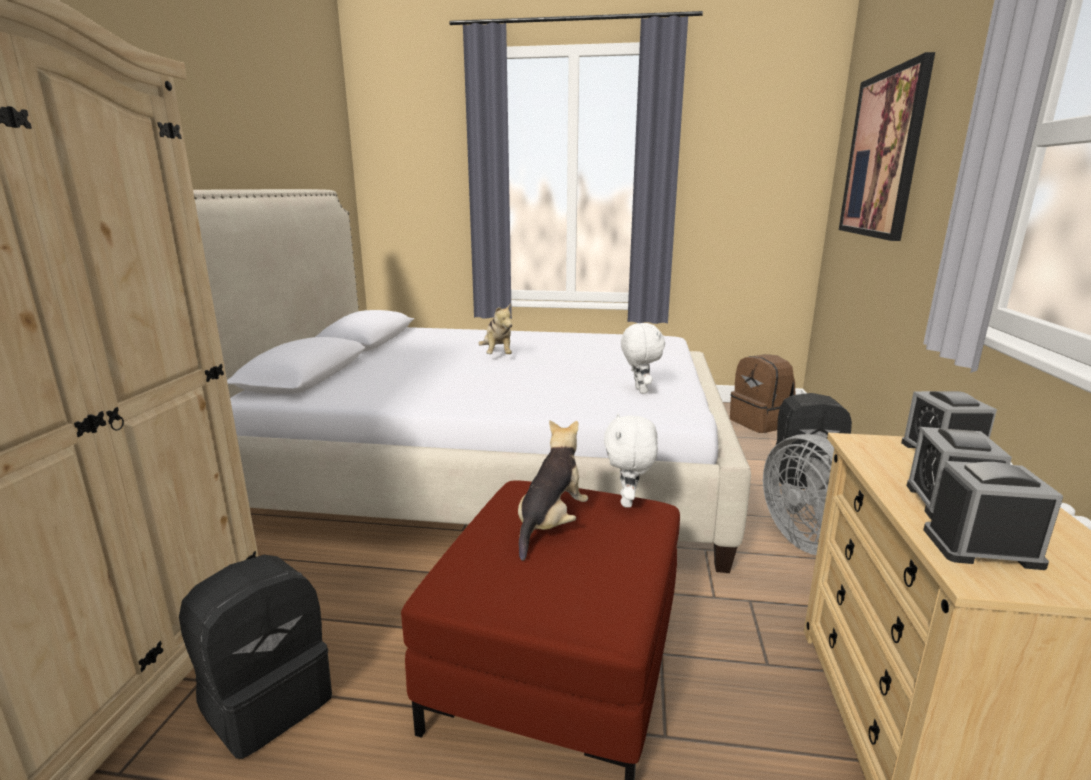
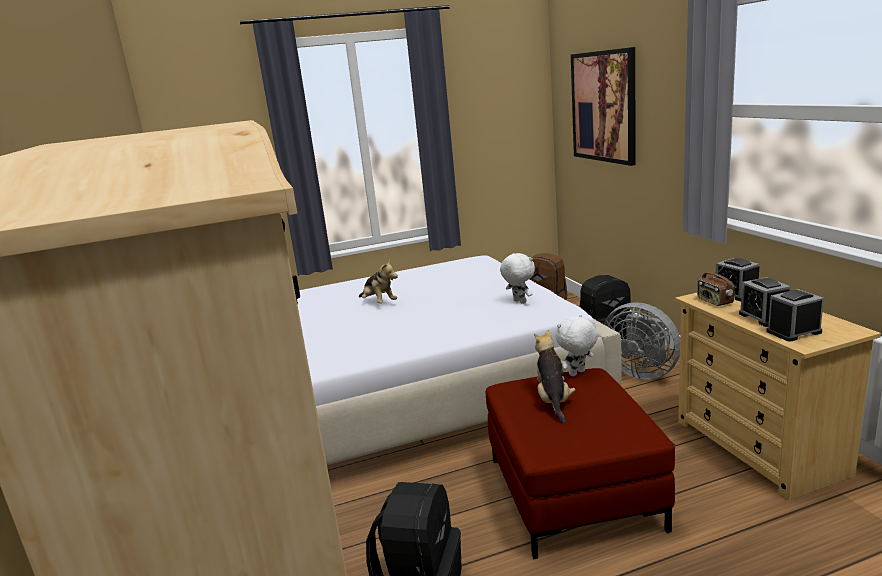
camera: 25 degrees left, 0 degrees up
(628, 501) = (577, 373): white plush toy -> white plush toy turned 75 degrees clockwise
(886, 455) = (714, 301): none -> radio

